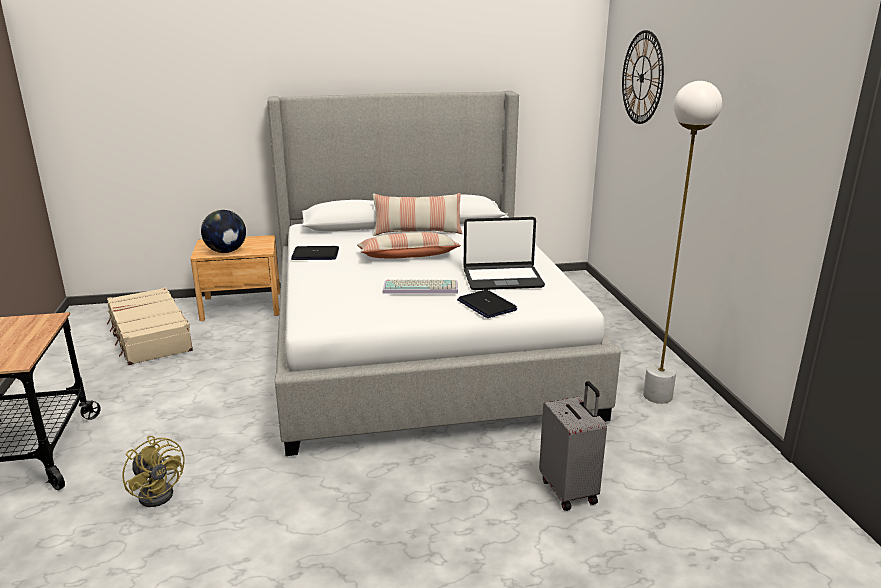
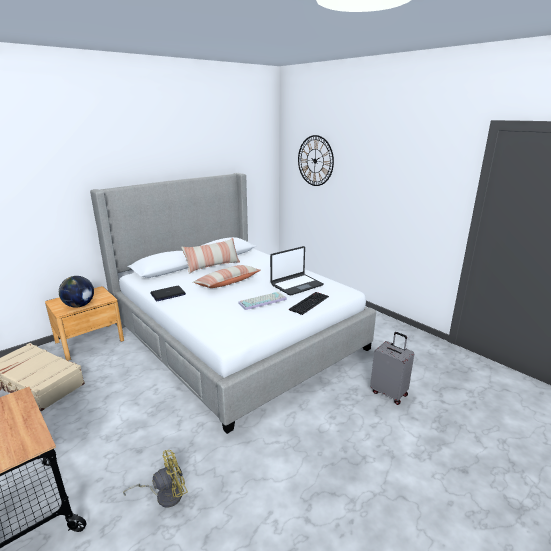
camera: 30 degrees left, 0 degrees up
(160, 492) = (164, 495): yellow fan -> yellow fan turned 45 degrees counterclockwise
(486, 305) = (309, 303): laptop -> keyboard
(658, 396) = (376, 329): white floor lamp -> none

